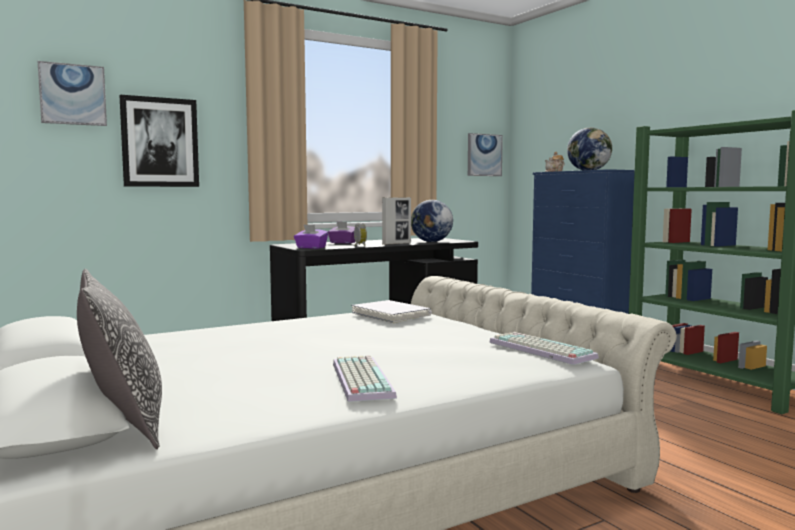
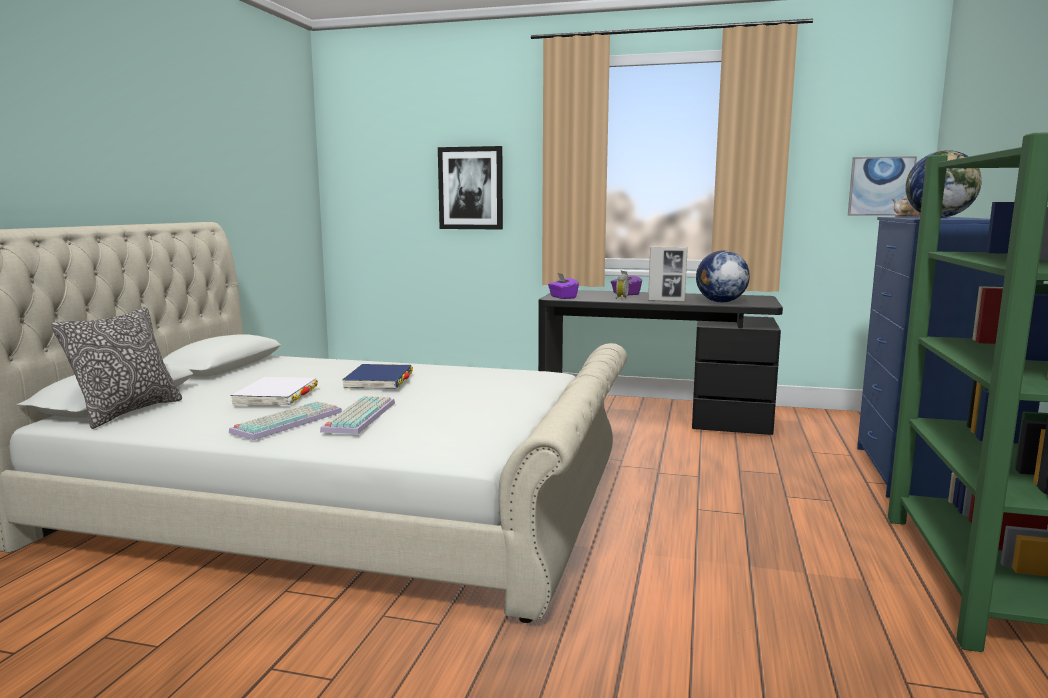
camera: 45 degrees right, 5 degrees up
(72, 94) = (405, 150): picture -> none
(298, 336) = (379, 380): none -> blue book
(391, 315) = (511, 377): white book -> white book (276, 396)
(538, 350) = (475, 437): keyboard -> keyboard (358, 416)

